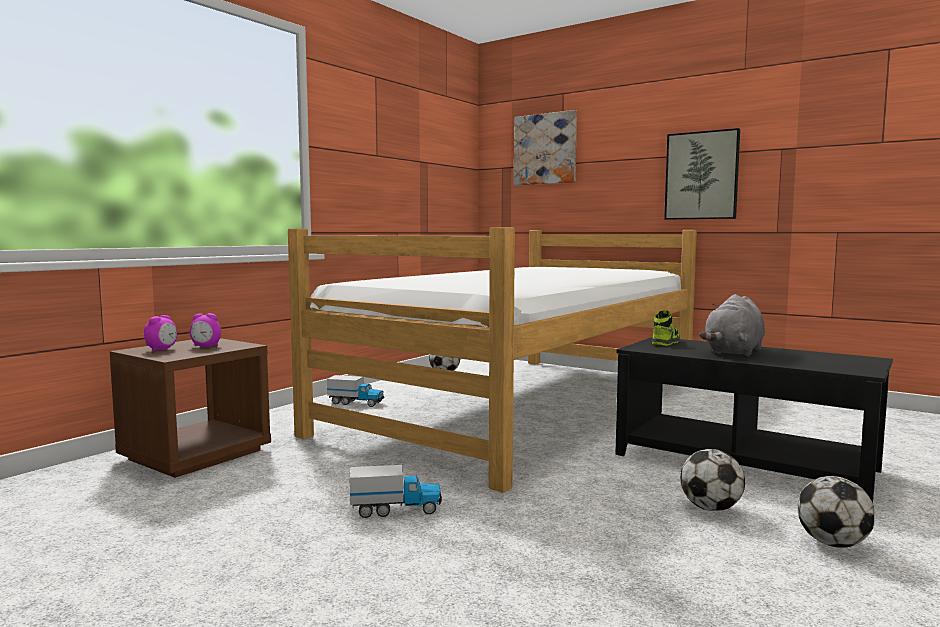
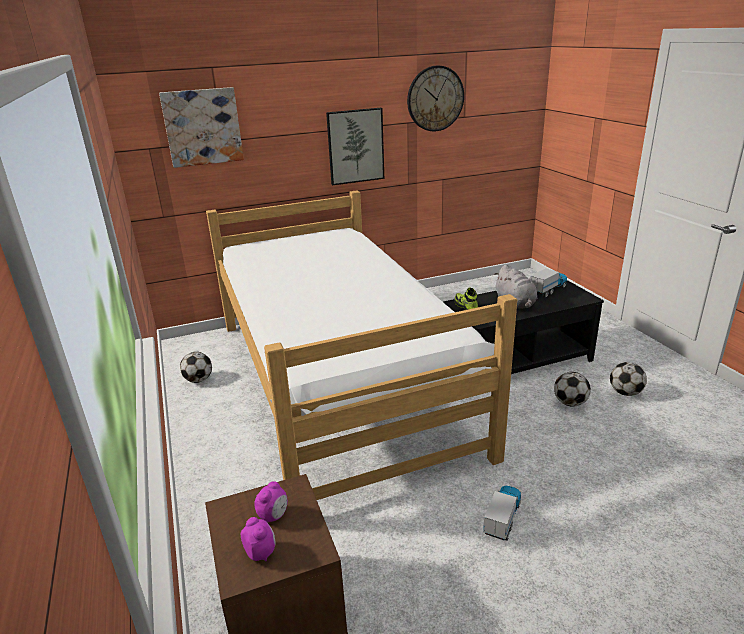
camera: 55 degrees left, 20 degrees up
(356, 403) = (229, 459): toy truck -> toy truck (548, 290)
(827, 116) = (435, 99): none -> wall clock

